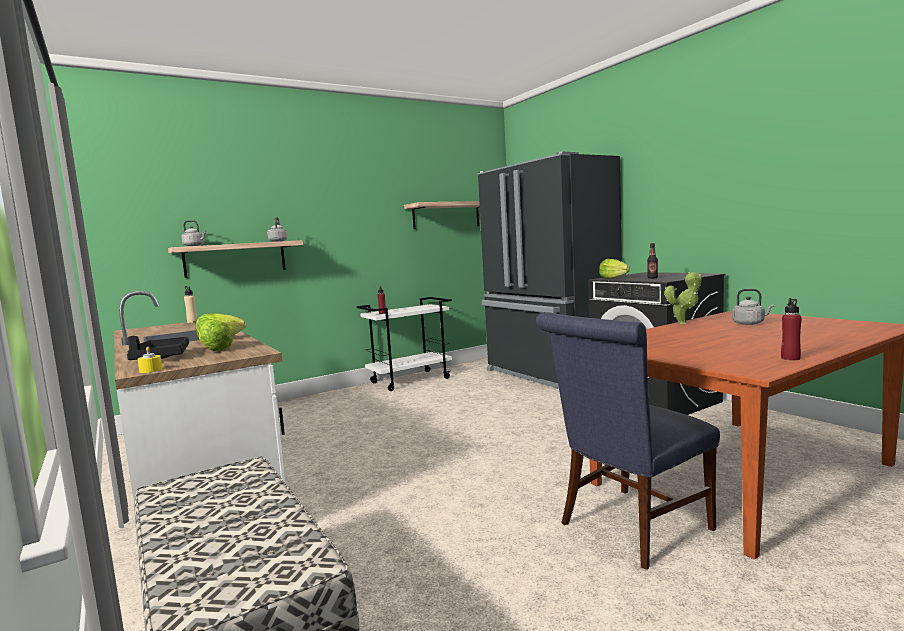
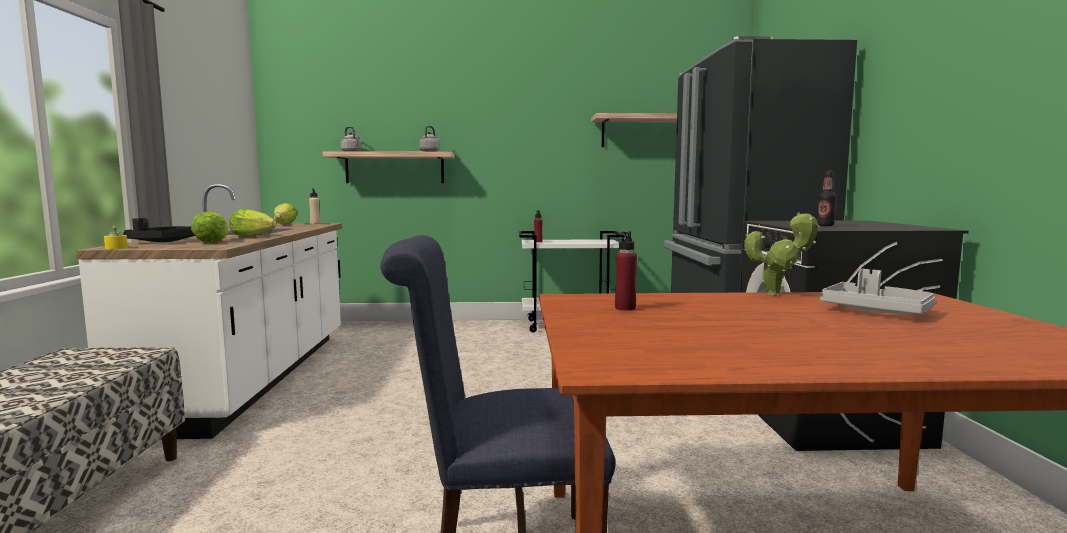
camera: 30 degrees right, 0 degrees up
(613, 278) = (776, 222): lettuce -> lettuce (285, 224)
(750, 323) = (875, 311): grey kettle -> grey tray
(790, 358) = (725, 364): red bottle -> red bottle (625, 308)

